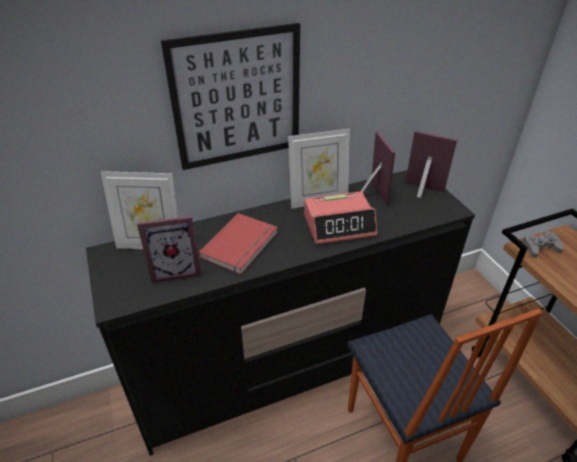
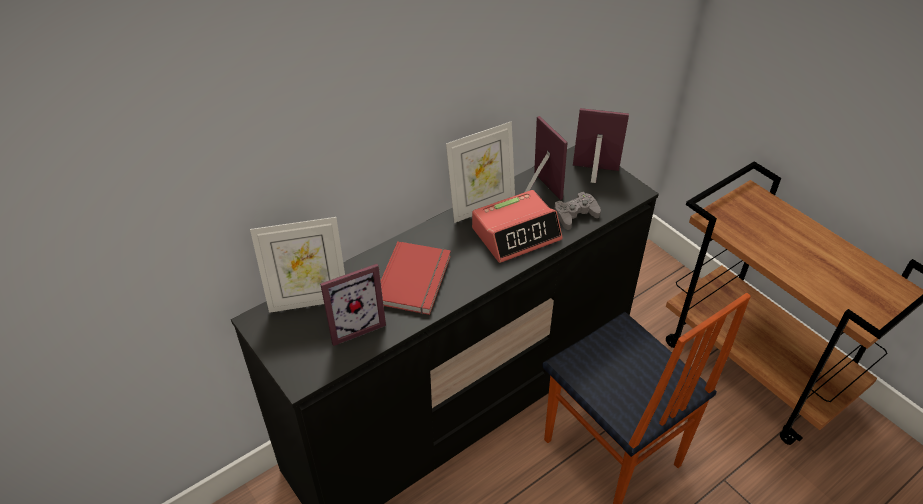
camera: 15 degrees left, 5 degrees up
(237, 99) = (388, 114): picture -> none
(540, 247) = (728, 214): grey game controller -> grey game controller (575, 215)

